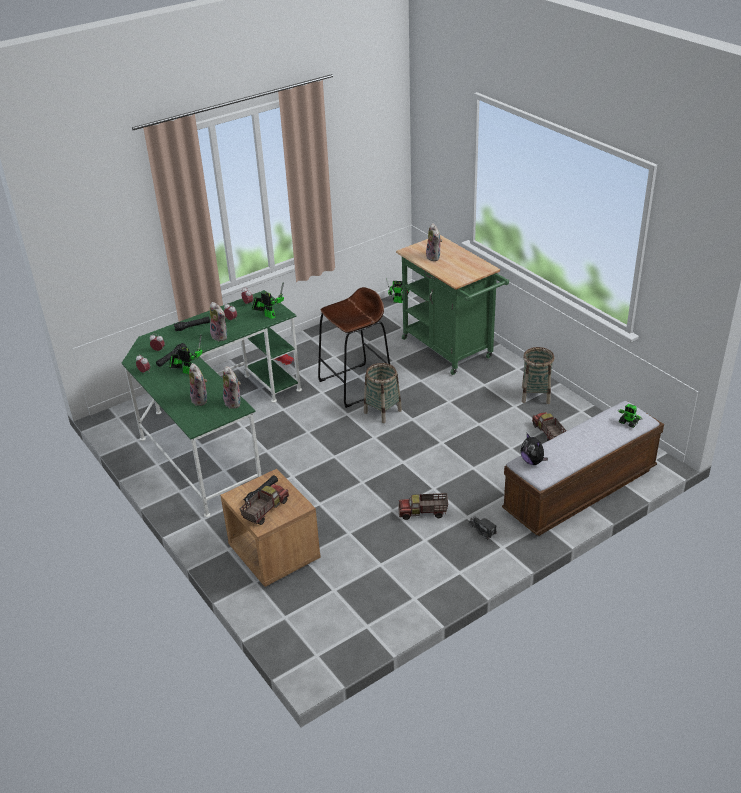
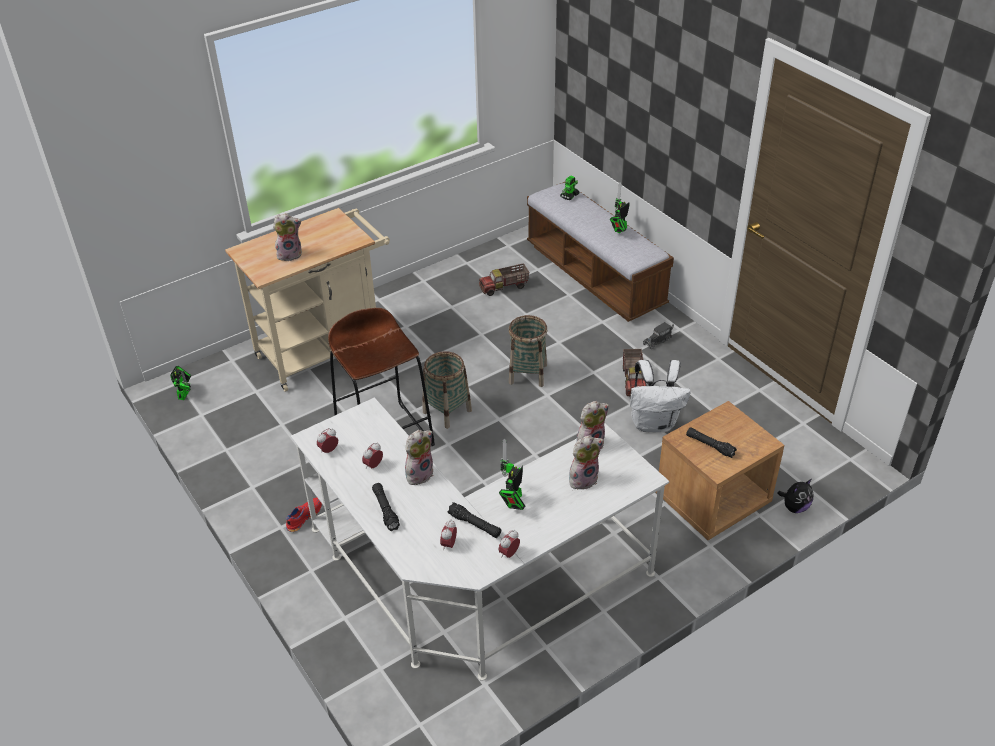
camera: 90 degrees left, 5 degrees up
(216, 431) = (471, 582): green desk -> white desk
(265, 510) = (740, 441): toy truck -> none
(268, 315) = (370, 425): toy robot -> toy robot (619, 230)
(368, 524) = (654, 423): none -> white backpack
(451, 350) = (325, 349): green cart -> beige cart
(532, 461) = (631, 254): plush toy -> plush toy (794, 507)
(535, 395) = (433, 290): basket -> basket (528, 374)

